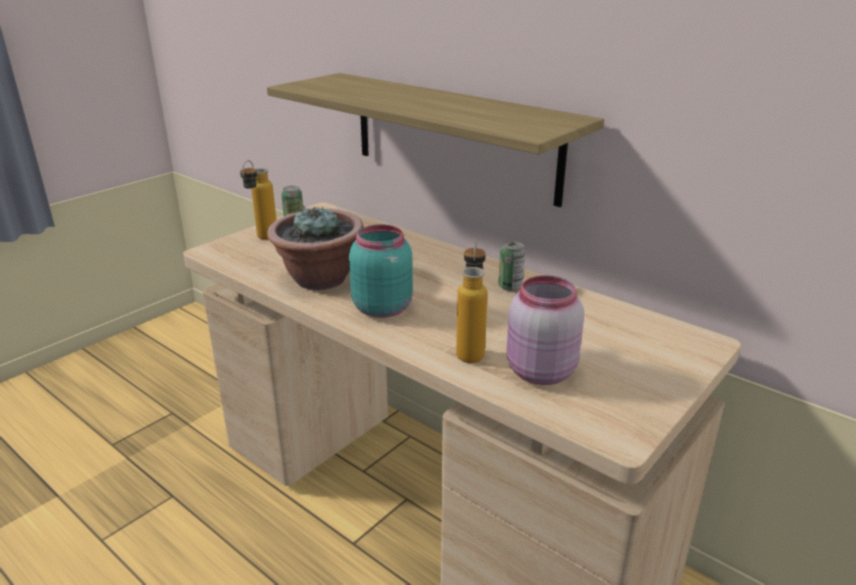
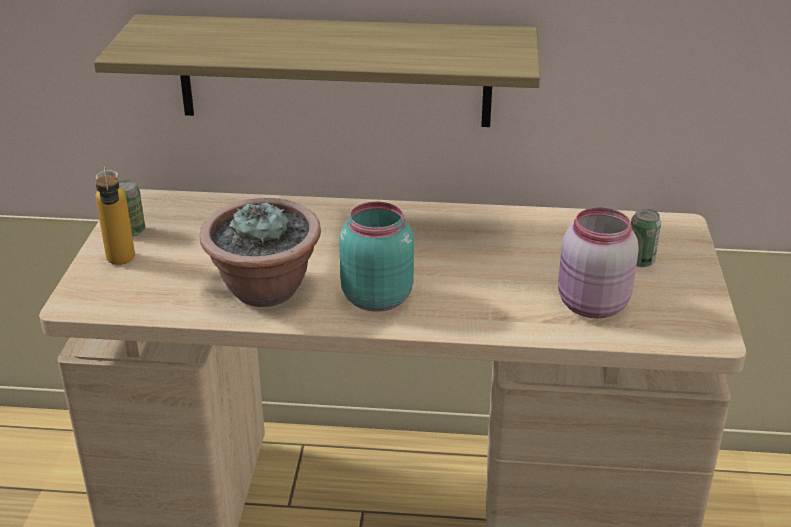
camera: 35 degrees left, 5 degrees up
(470, 350) = (512, 308): bottle -> none
(510, 286) = (466, 228): can -> can (640, 261)

